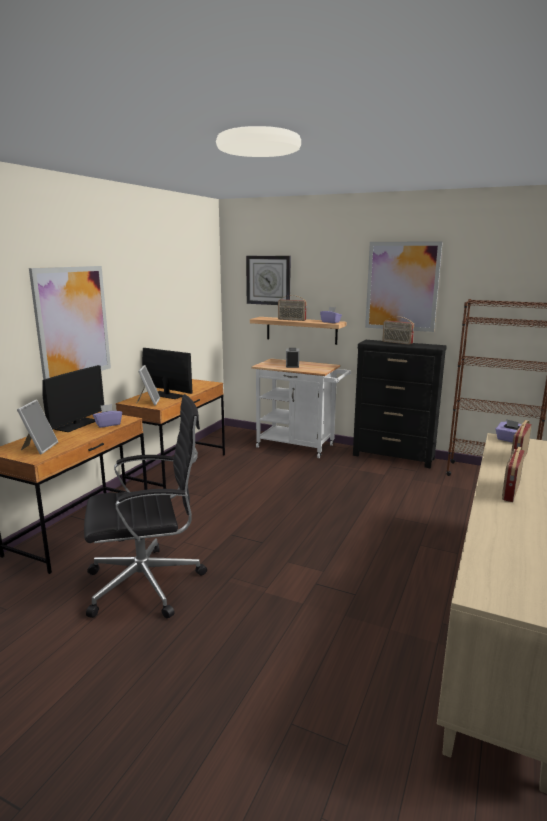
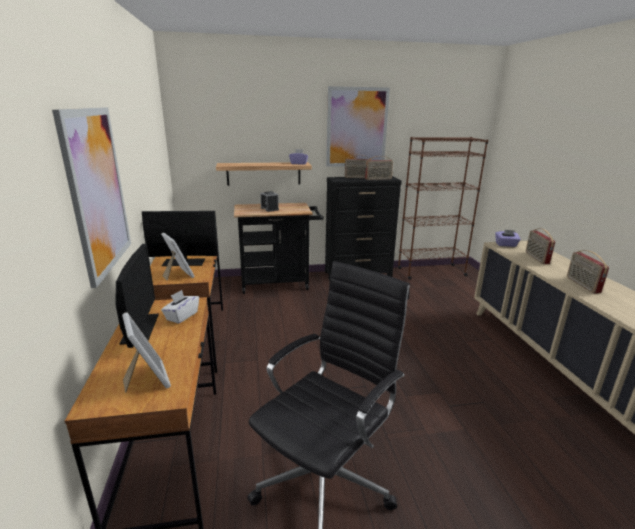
camera: 35 degrees left, 5 degrees up
(108, 424) = (181, 316): purple tissue box -> white tissue box
(268, 280) = (224, 124): wall clock -> none
(291, 320) = (259, 164): radio -> radio (378, 179)
(300, 446) = (279, 283): white cart -> black cart

